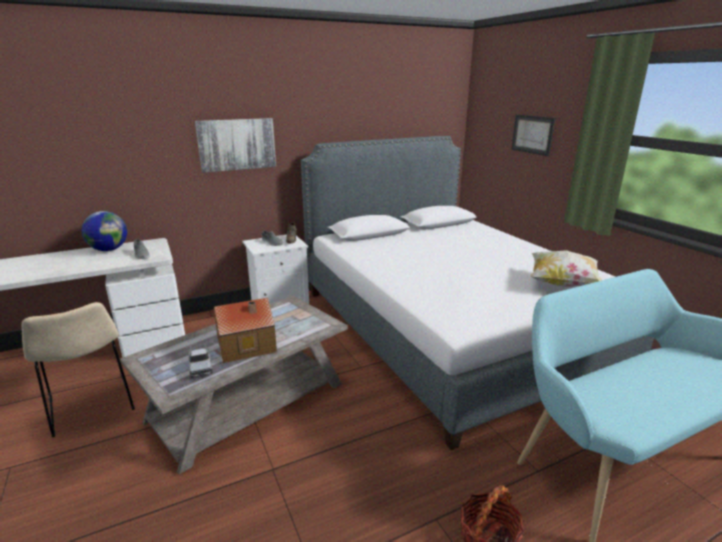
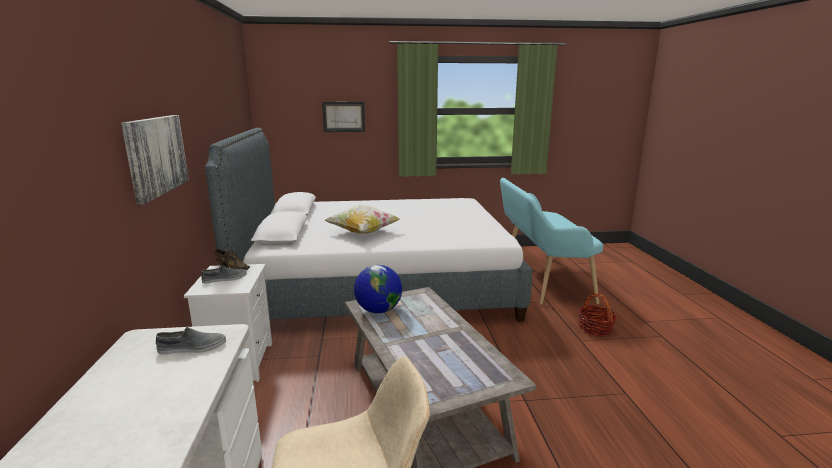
camera: 70 degrees left, 5 degrees down
(109, 249) = (112, 382): globe -> globe (378, 310)
(200, 365) = (464, 360): toy truck -> none
(247, 344) = (436, 333): toy house -> none
(562, 284) = (455, 208): pillow -> pillow (363, 233)

